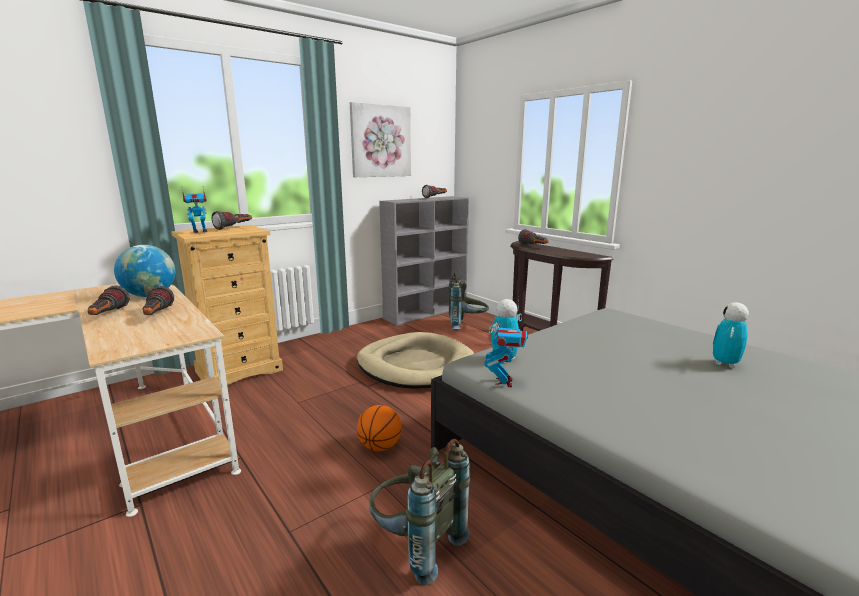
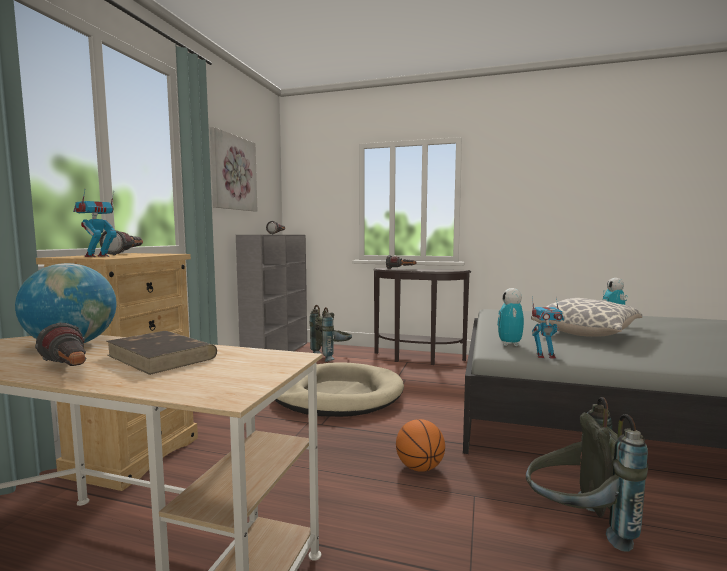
camera: 35 degrees left, 10 degrees down
(157, 315) = (162, 356): flashlight -> brown book
(504, 382) = (545, 356): toy robot -> toy robot turned 120 degrees clockwise
(632, 369) = (585, 334): none -> pillow

